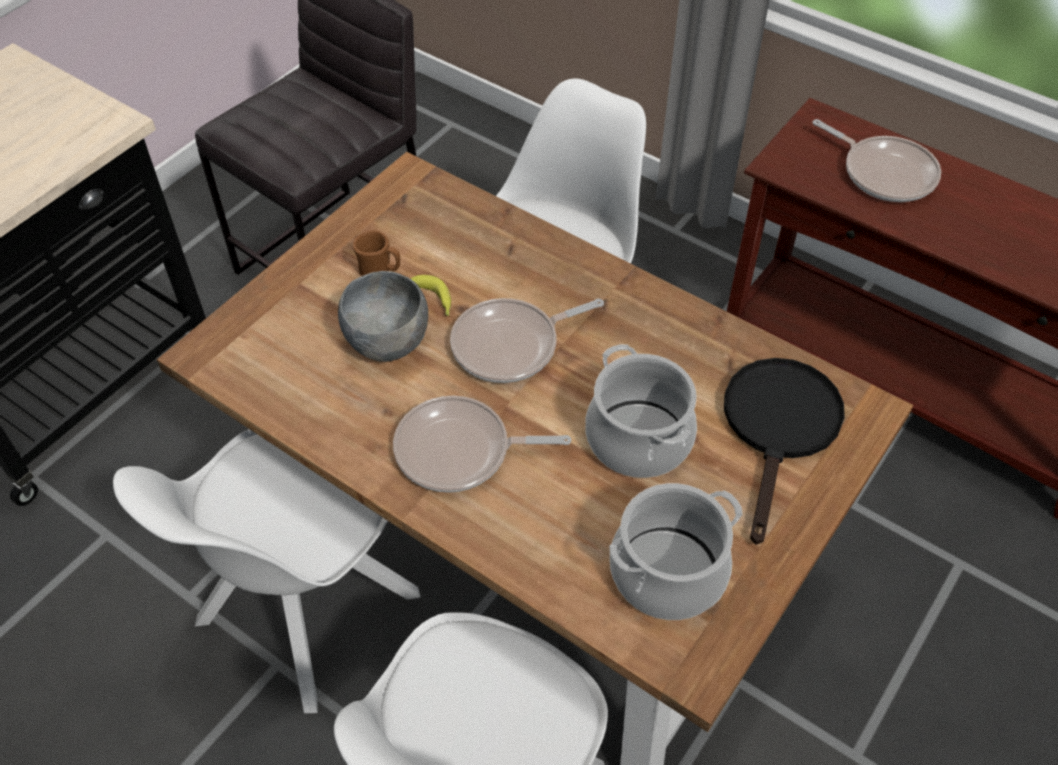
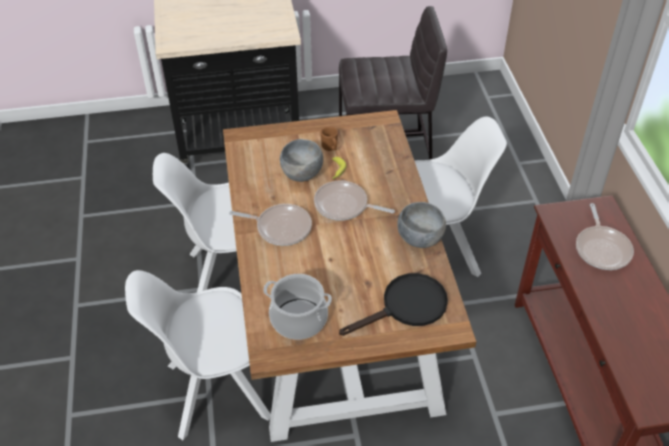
camera: 45 degrees right, 5 degrees down
(460, 451) = (280, 227): frying pan -> frying pan turned 150 degrees clockwise
(638, 439) = (347, 270): cooking pot -> none
(672, 317) = (419, 239): none -> grey bowl

